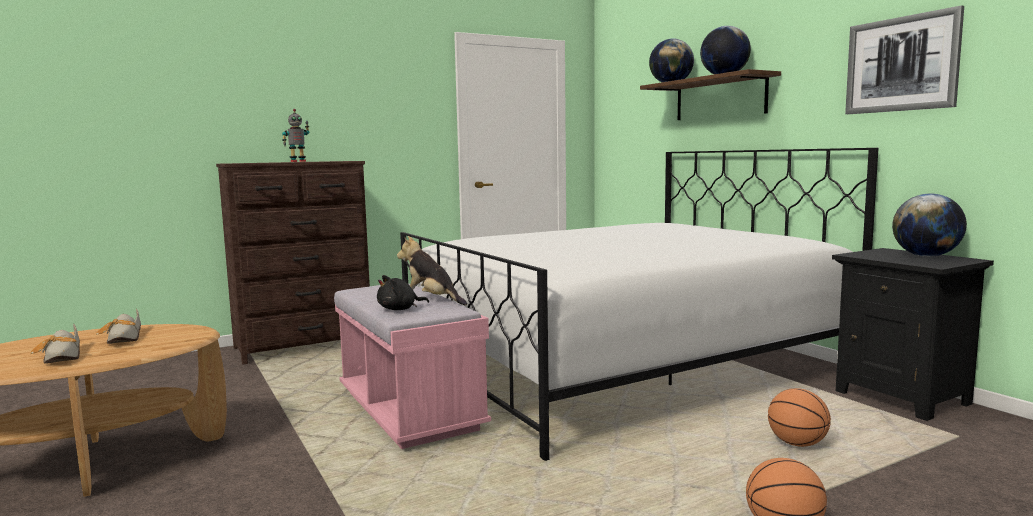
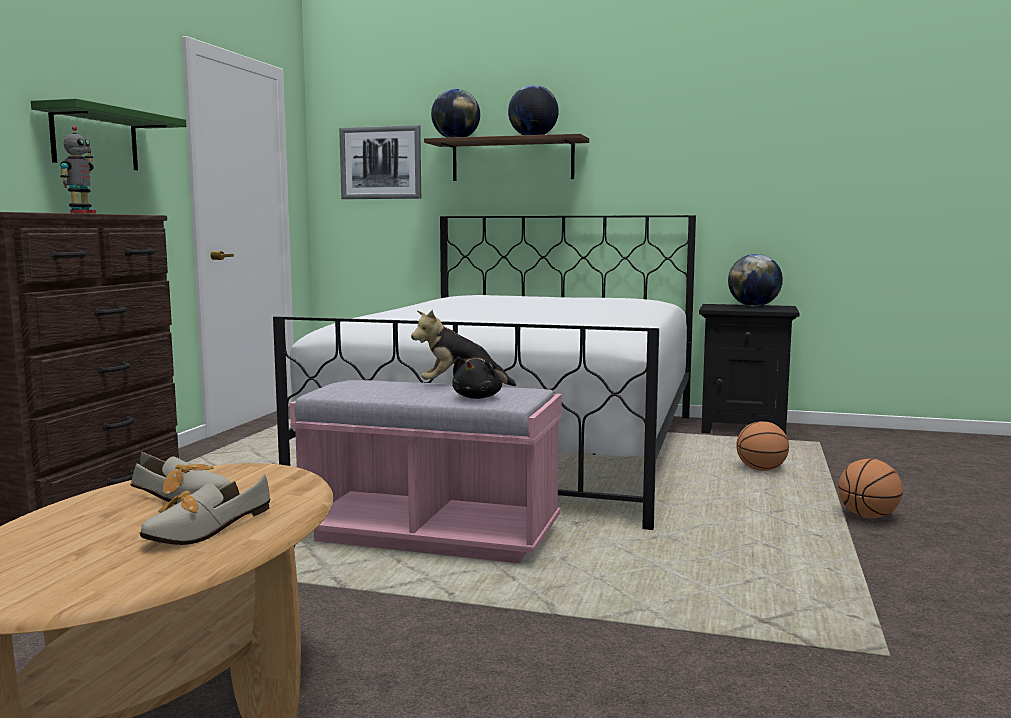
camera: 45 degrees left, 0 degrees up
(62, 357) = (198, 532): shoe -> shoe turned 105 degrees clockwise
(367, 111) = (95, 139): none -> green shelf
(901, 64) = (712, 143): picture -> picture (380, 163)

